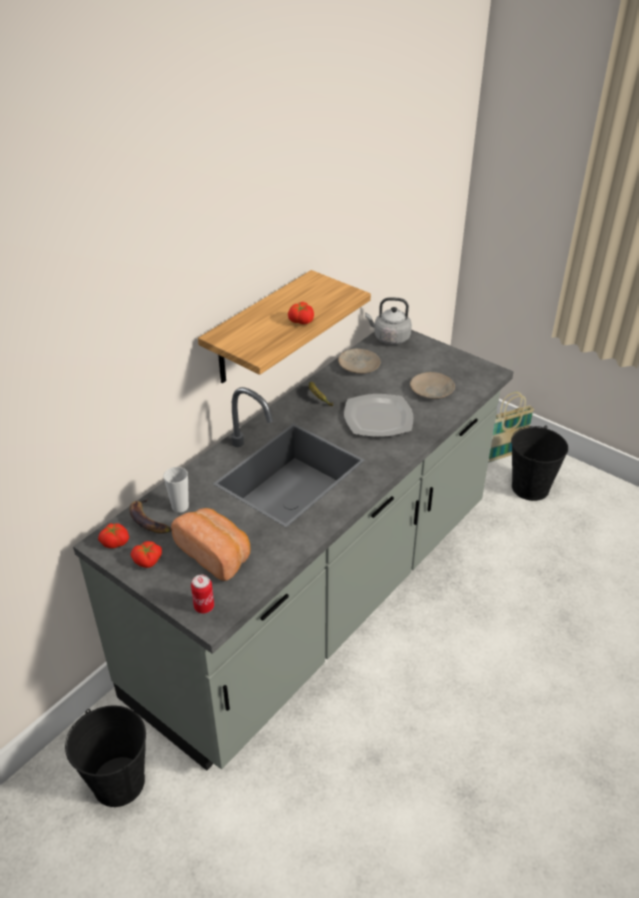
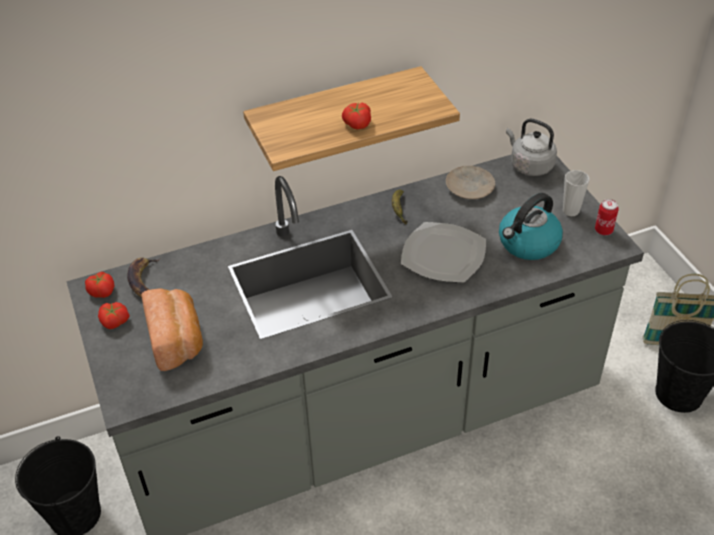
camera: 30 degrees right, 5 degrees up
(180, 507) = (181, 279): cup -> cup (571, 211)
(204, 607) = (128, 388): can -> can (603, 230)
(432, 390) = (528, 244): beige plate -> kettle

